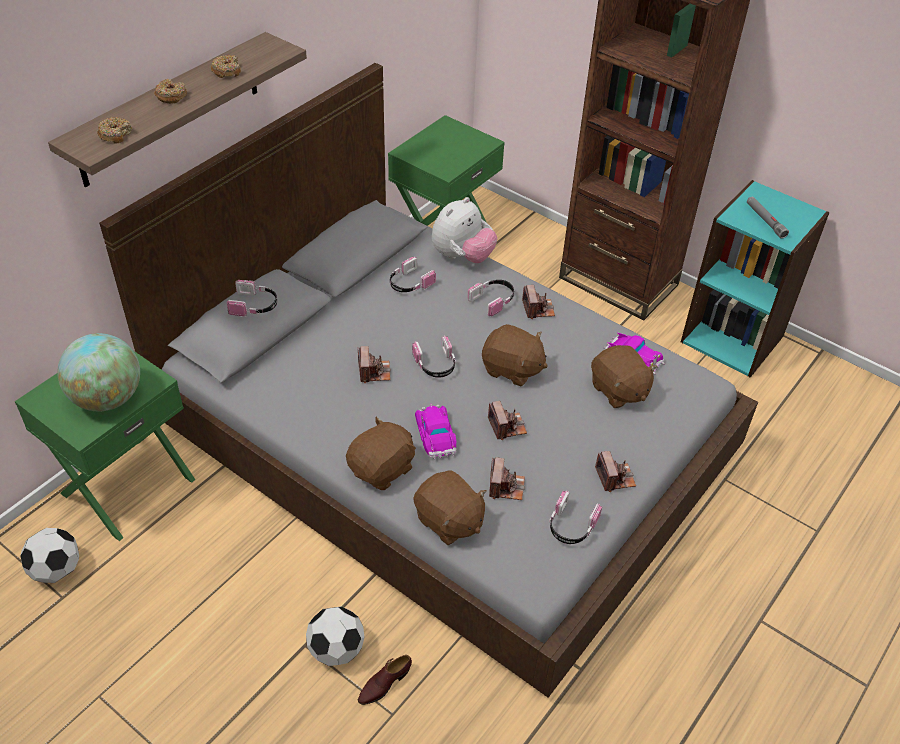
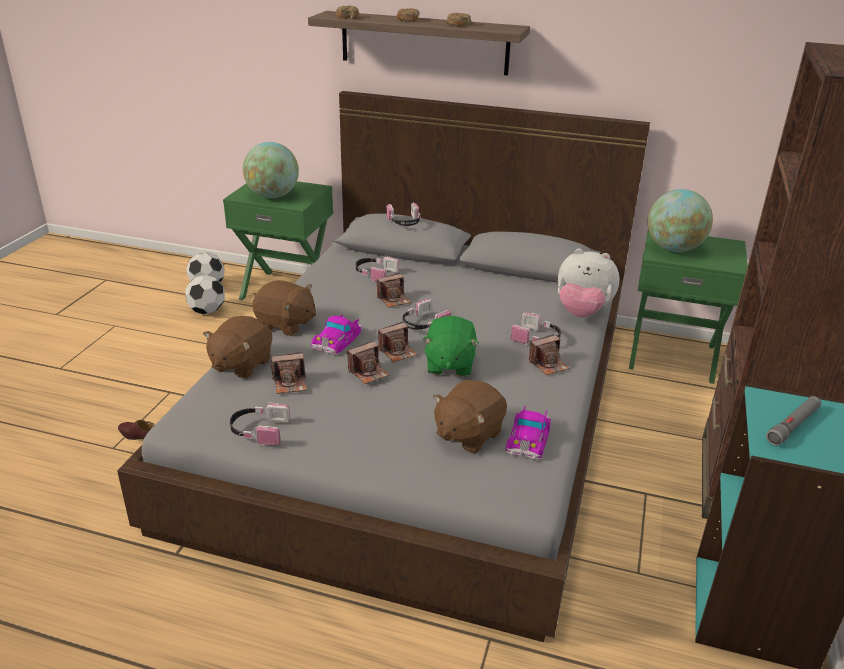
camera: 70 degrees right, 15 degrees down
(336, 650) = (169, 407): football -> football (207, 311)
(409, 284) = (517, 294): headphones -> headphones (374, 274)
(436, 434) = (337, 339): toy car -> toy car turned 150 degrees clockwise
(439, 157) = (673, 249): none -> globe
(512, 369) = (449, 364): brown plush toy -> green plush toy
(615, 477) = (337, 450): camera -> camera (397, 352)

